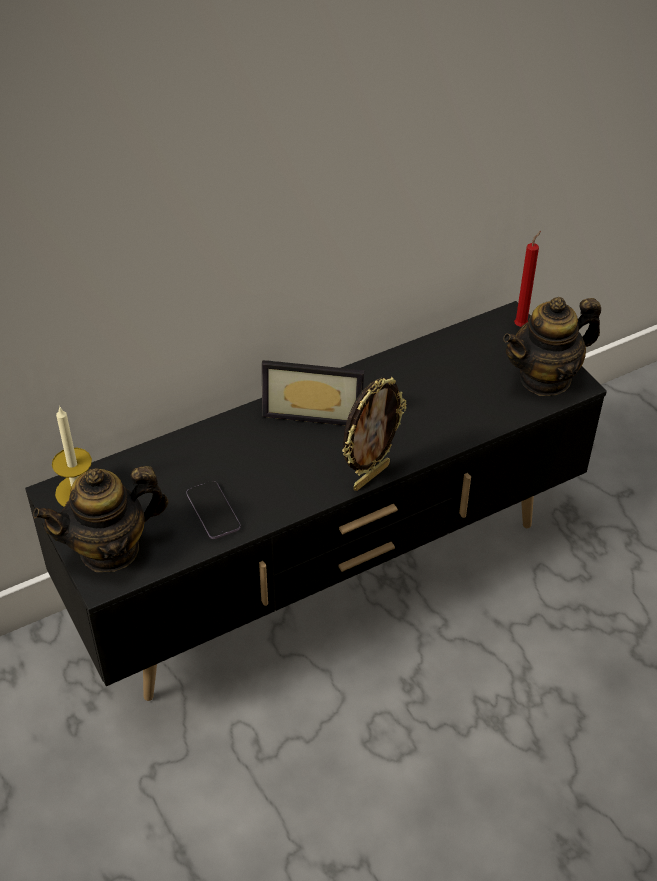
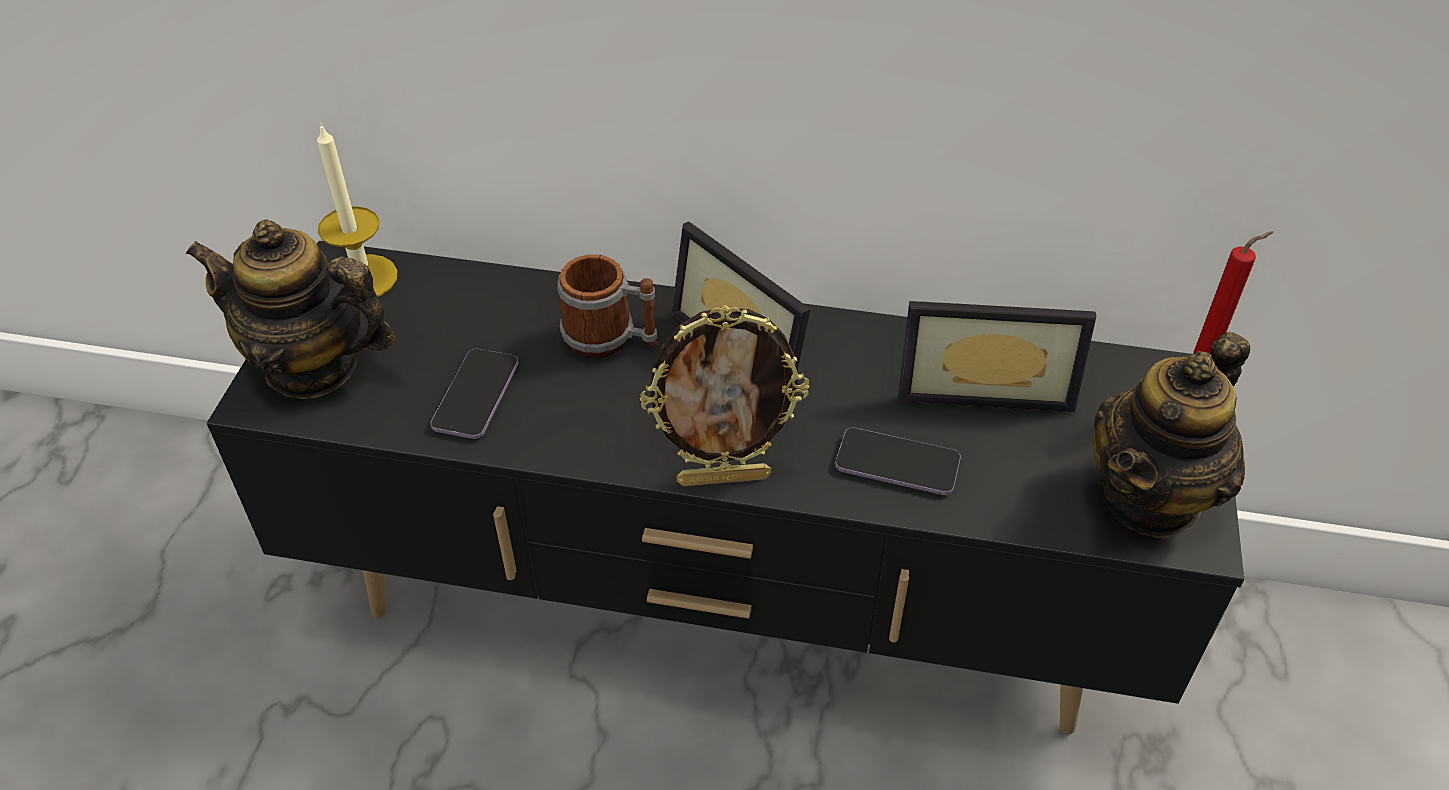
camera: 40 degrees right, 0 degrees up
(246, 446) = (611, 339): none -> mug
(435, 368) = (984, 384): none -> picture frame
(435, 425) = (897, 464): none -> phone
(545, 378) = (1151, 497): teapot -> teapot turned 60 degrees counterclockwise

